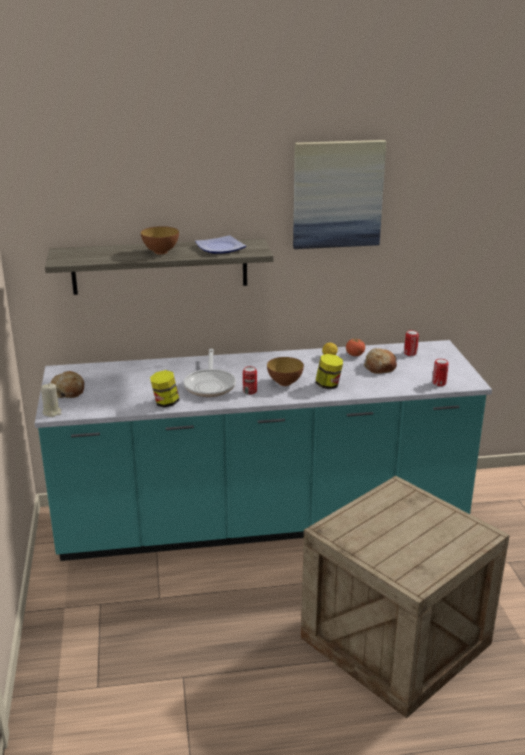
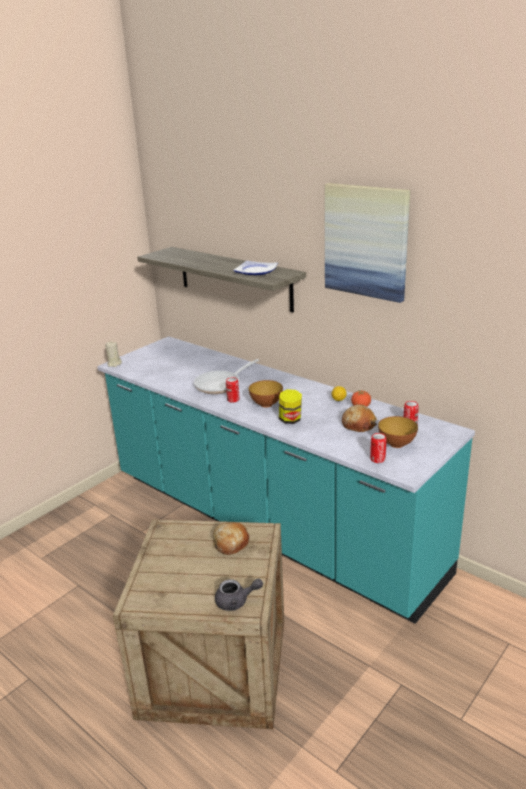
camera: 50 degrees right, 0 degrees up
(68, 391) = (146, 355): bread -> bread (230, 543)
(161, 252) = (215, 264): bowl -> bowl (397, 444)
(165, 403) = (173, 384): jar -> none
(470, 536) = (236, 601): none -> grey teapot

